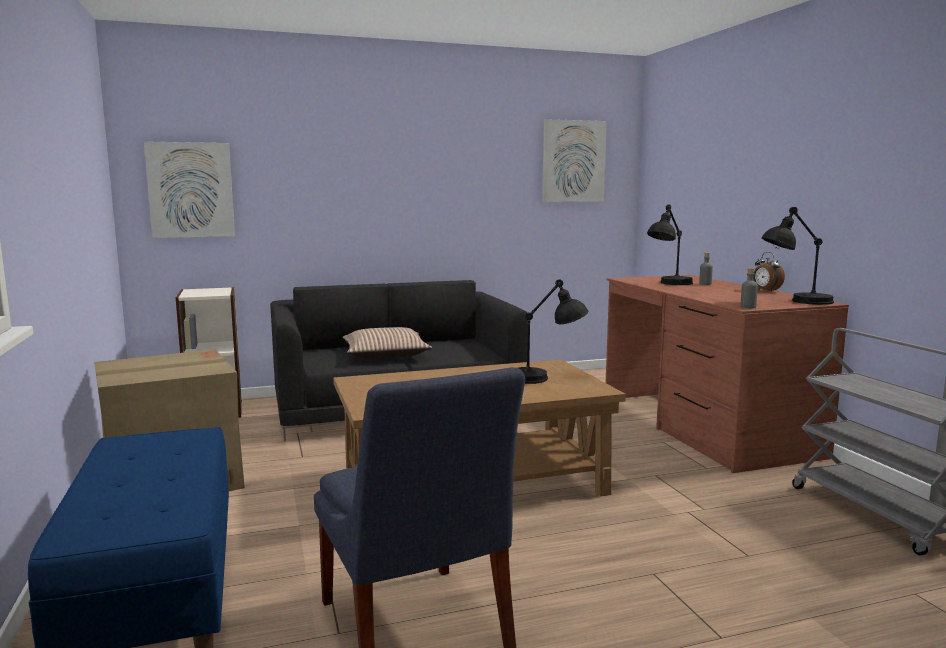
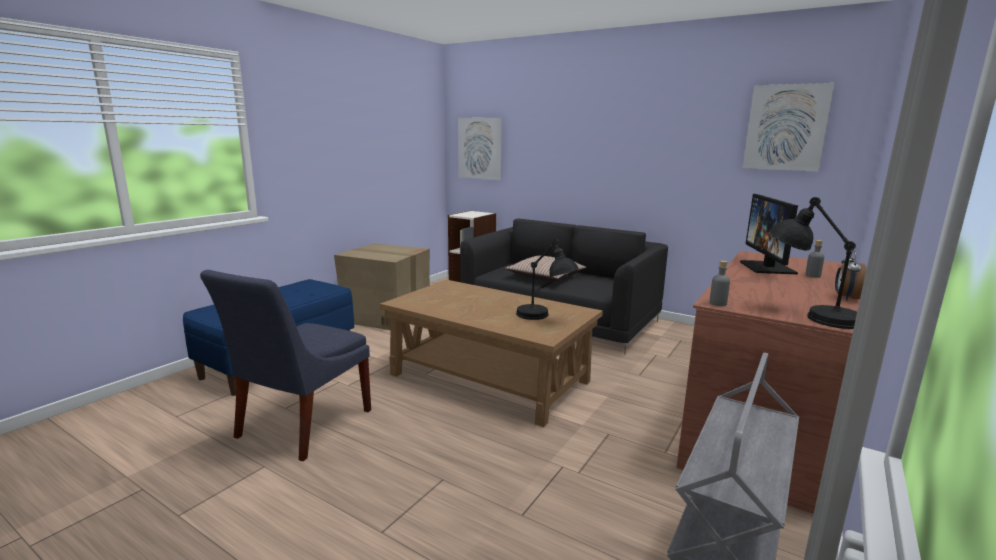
camera: 50 degrees right, 5 degrees up
(669, 284) = (767, 268): black table lamp -> monitor

